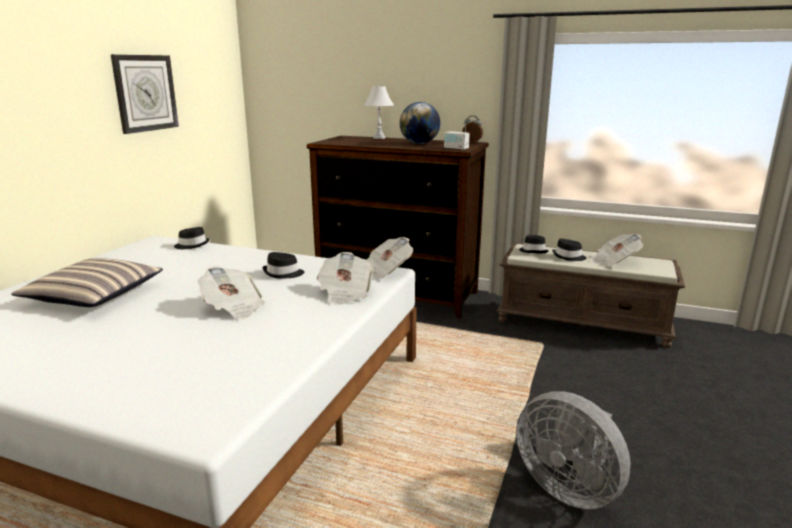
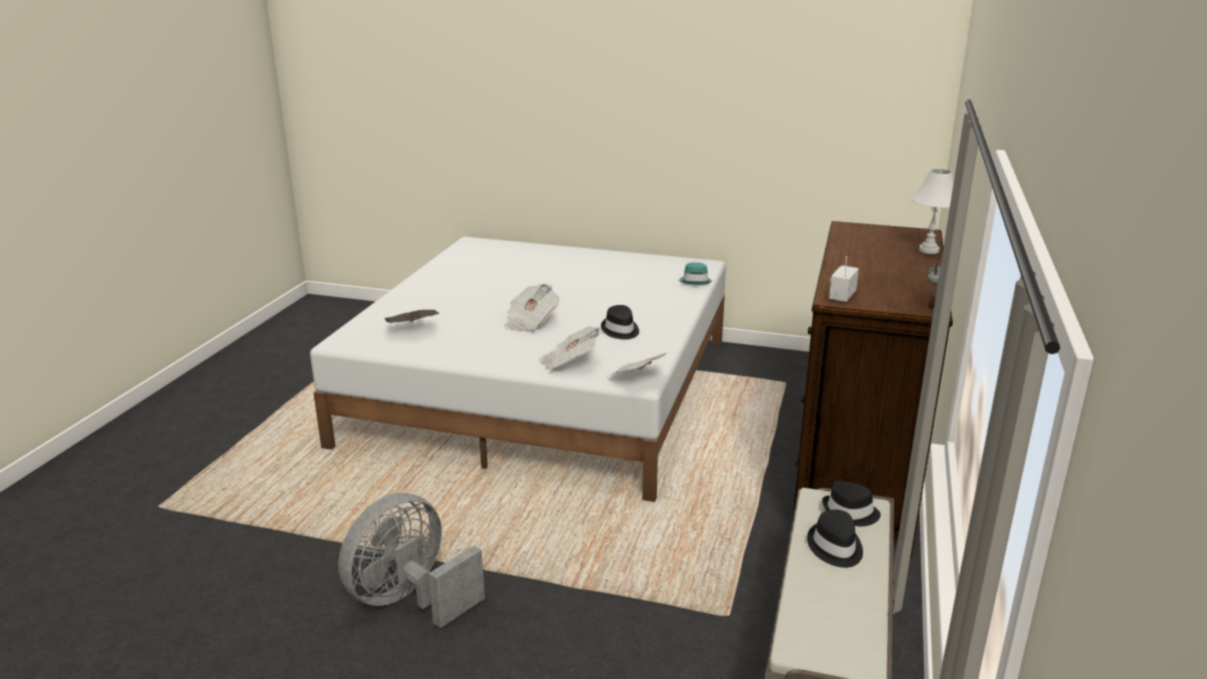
camera: 85 degrees right, 5 degrees up
(94, 295) = (554, 273): pillow -> none
(145, 93) = (759, 113): wall clock -> none
(192, 245) = (695, 281): black hat -> turquoise hat
(419, 143) = (883, 274): globe -> none
(614, 261) = (832, 597): newspaper -> newspaper (412, 330)

